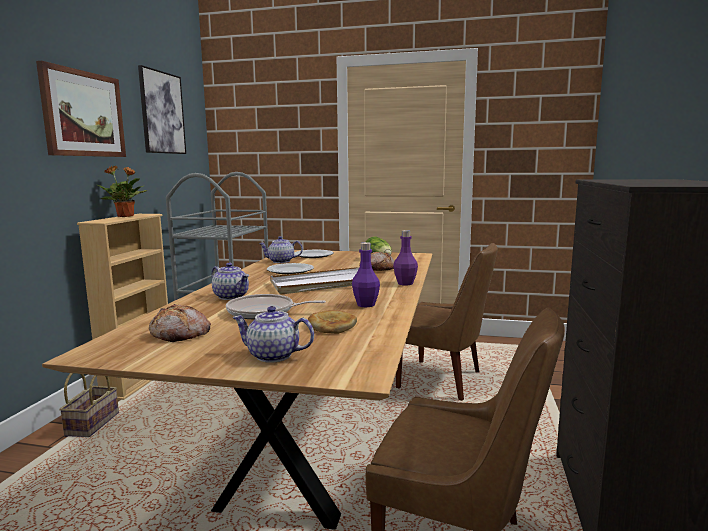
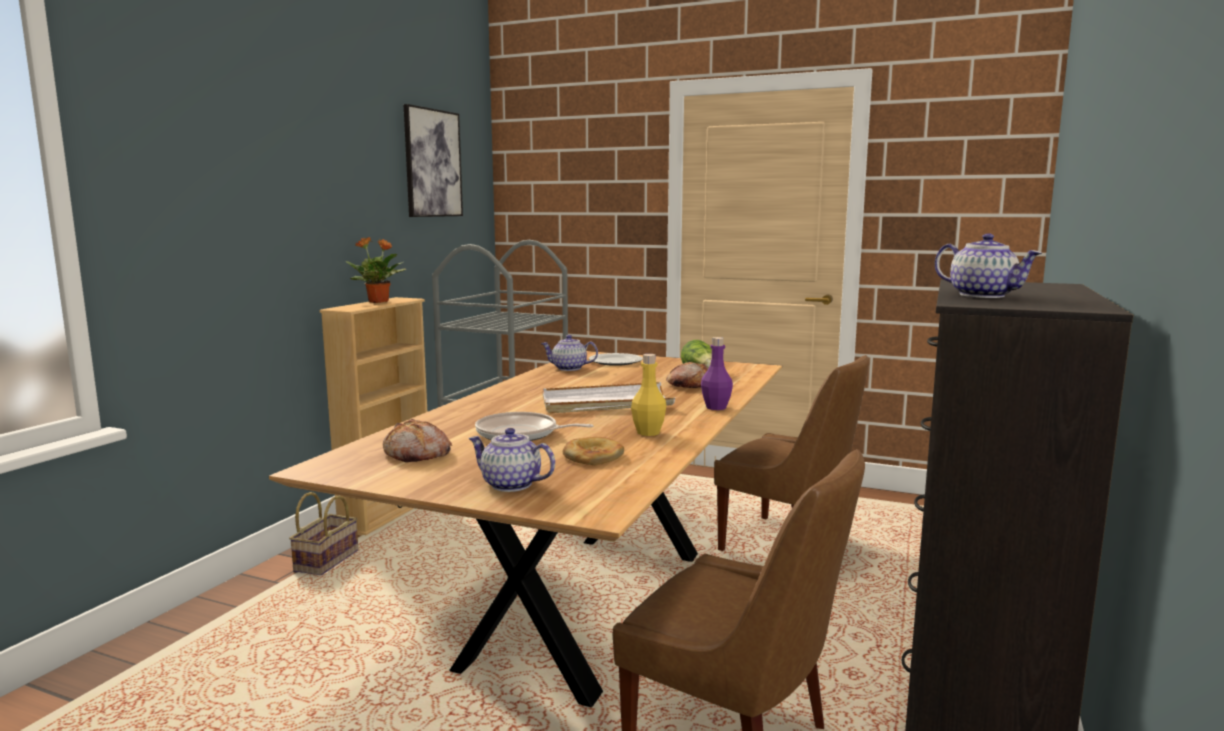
camera: 10 degrees right, 0 degrees up
(83, 114) = (333, 173): picture -> none
(231, 296) = (489, 413): teapot -> teapot (983, 295)
(290, 270) = (575, 382): plate -> none
(365, 305) = (648, 432): purple bottle -> yellow bottle

